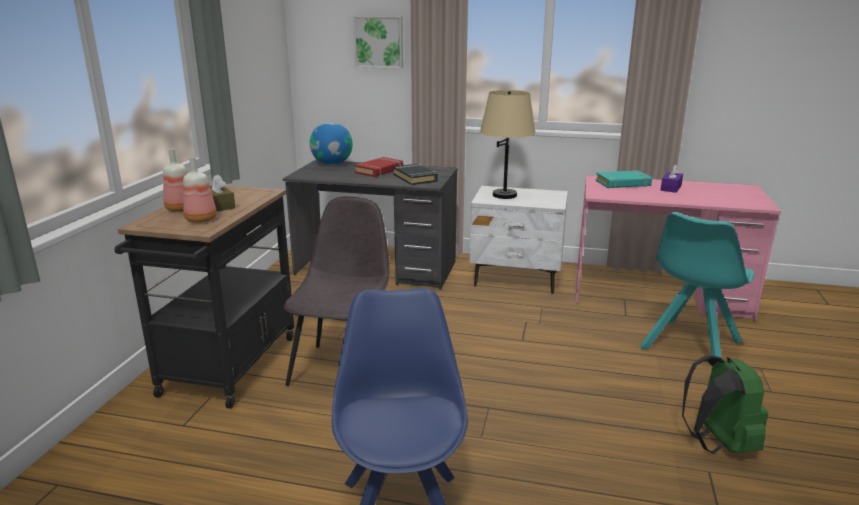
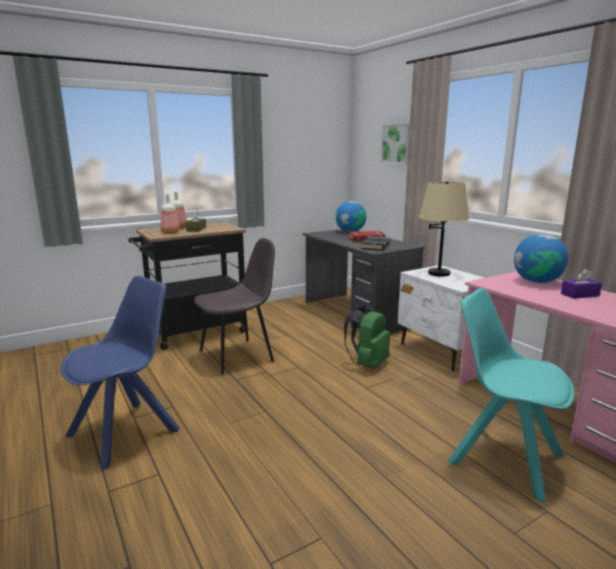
camera: 45 degrees right, 5 degrees down
(623, 183) = (537, 281): turquoise book -> globe
(689, 346) = (502, 457): turquoise chair -> turquoise chair turned 45 degrees clockwise
(717, 444) = (369, 528): green backpack -> green backpack (367, 364)

